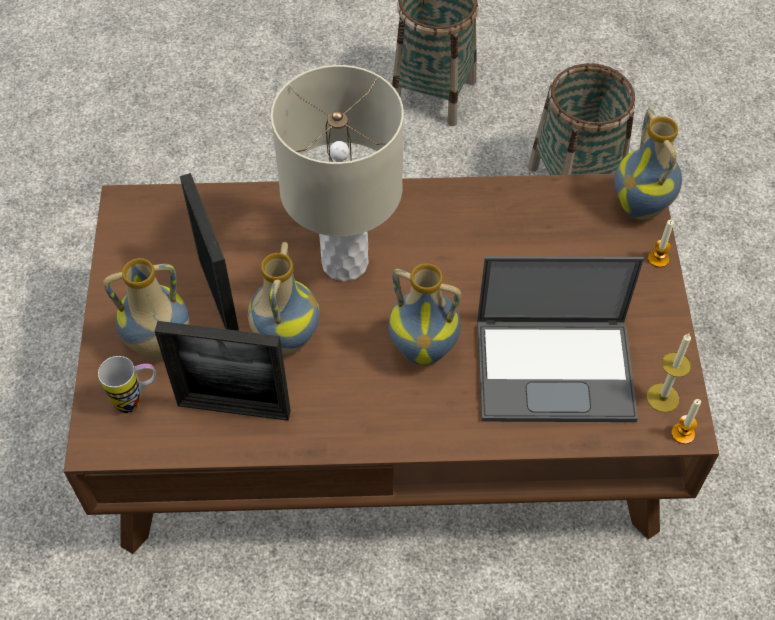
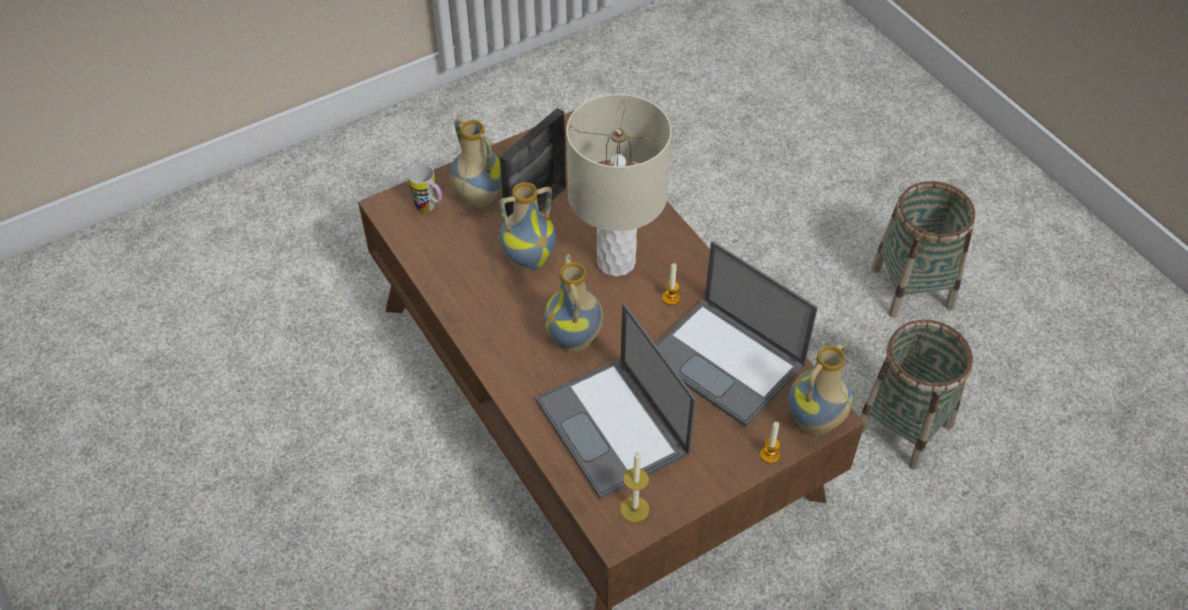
camera: 60 degrees right, 5 degrees down
(234, 408) = (455, 260): picture frame -> none
(532, 236) = (727, 361): none -> laptop
(682, 433) = (610, 535): candle -> candle (671, 298)

